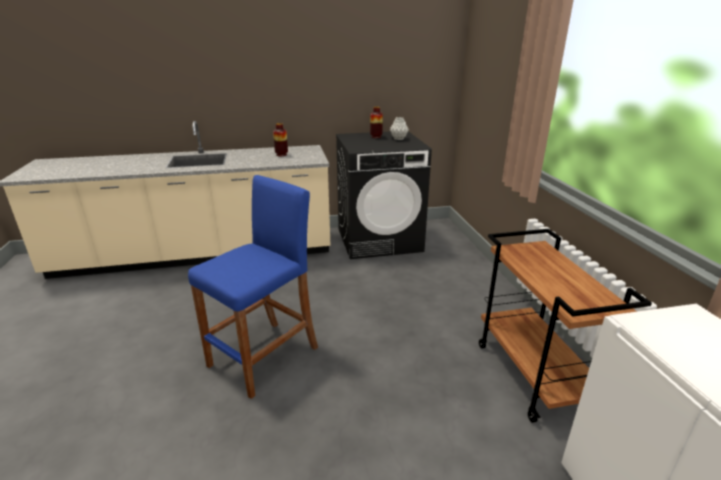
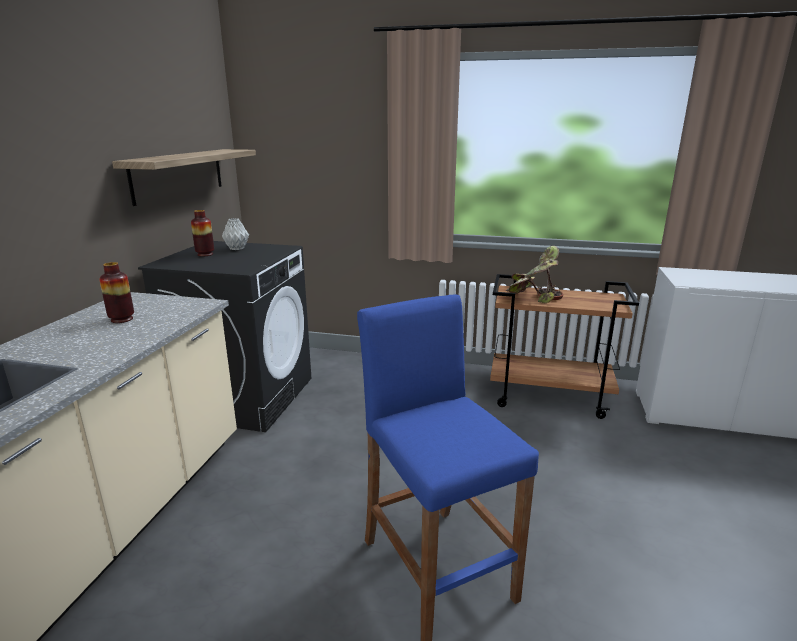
camera: 65 degrees left, 5 degrees down
(390, 81) = (179, 174): none -> shelf
(531, 260) = (533, 297): none -> potted plant

